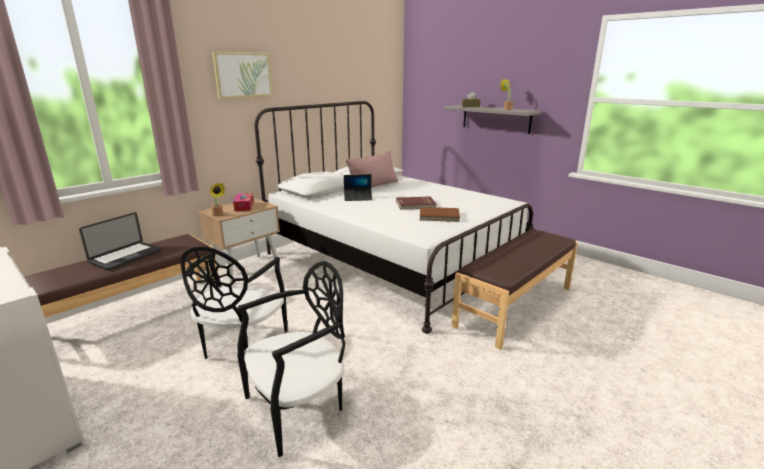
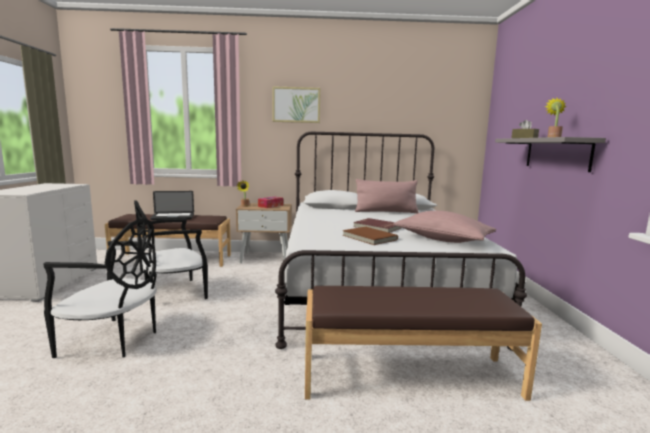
camera: 45 degrees right, 10 degrees down
(358, 198) = (346, 214): laptop -> none
(476, 203) = (442, 239): none -> pink pillow

